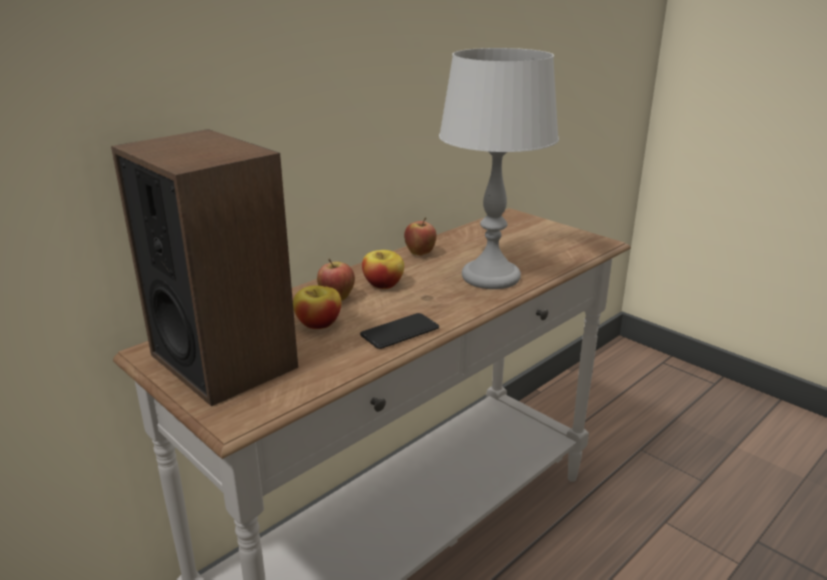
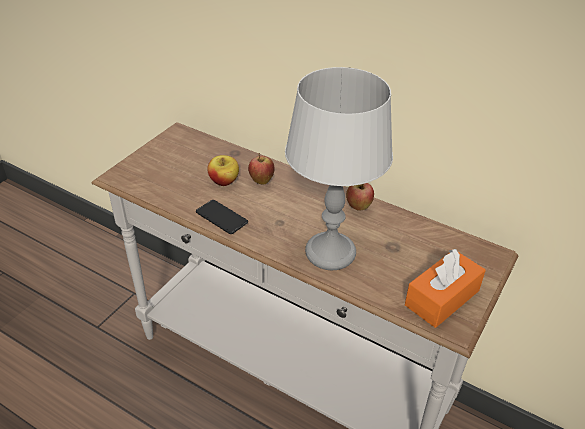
camera: 75 degrees right, 15 degrees up
(224, 360) = (172, 157): speaker -> none
(383, 284) = (293, 197): apple -> none
(565, 240) = (442, 298): none -> orange tissue box

